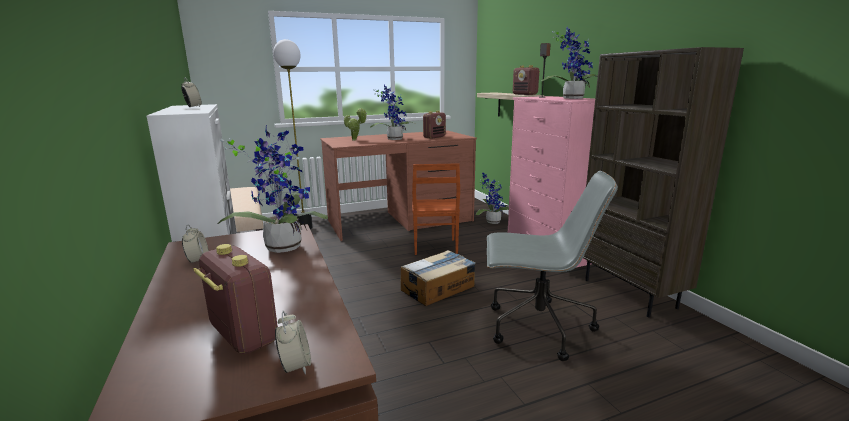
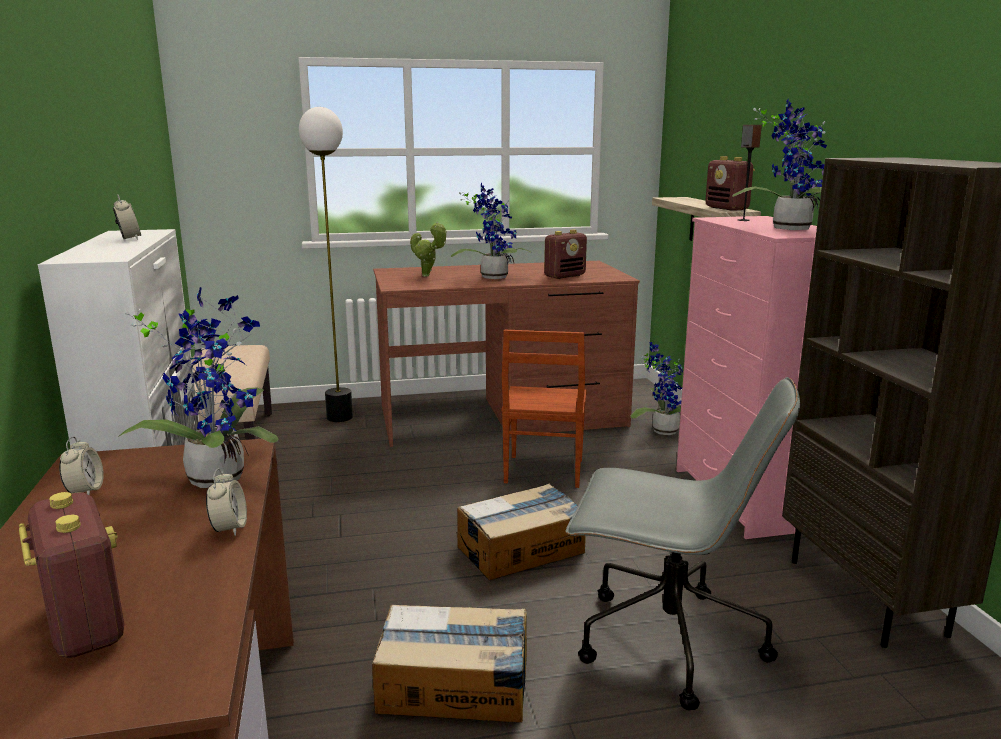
camera: 10 degrees right, 0 degrees up
(295, 366) = (126, 687): alarm clock -> alarm clock (229, 528)
(427, 365) = (455, 685): none -> cardboard box

